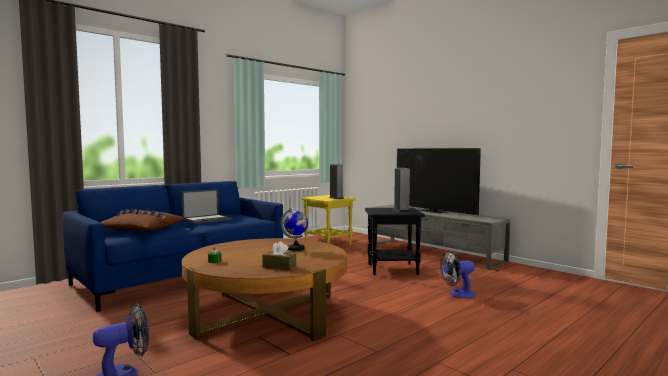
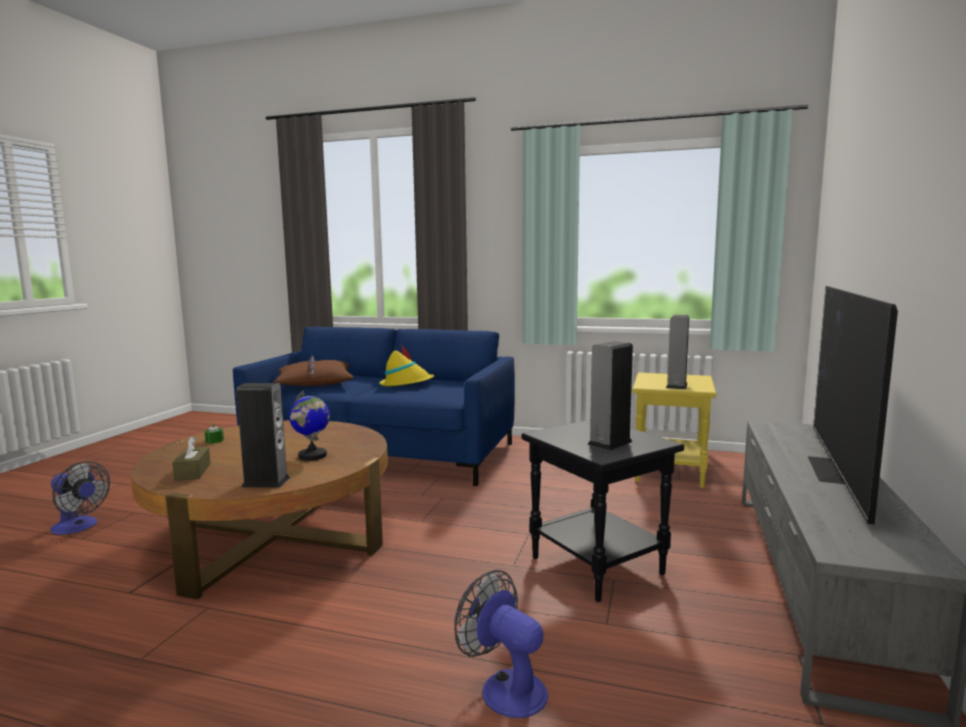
camera: 60 degrees right, 5 degrees up
(207, 219) = (406, 384): laptop -> yellow hat
(326, 257) = (266, 482): none -> speaker

